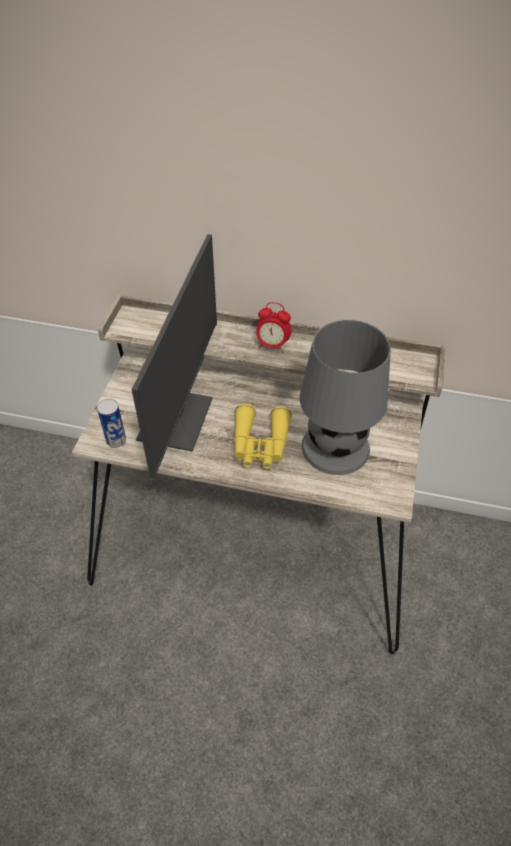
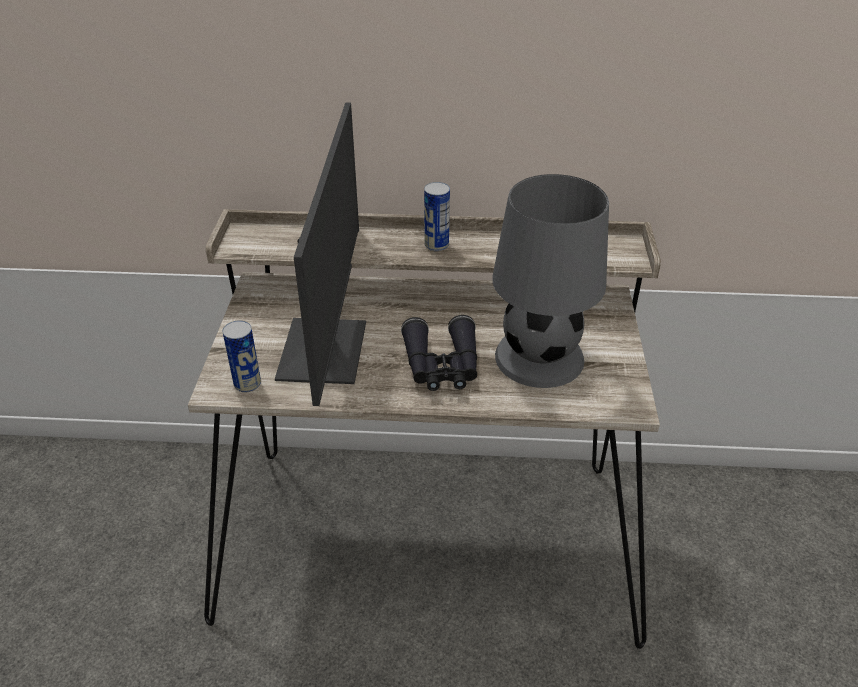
camera: 10 degrees left, 10 degrees down
(260, 444) = (442, 366): yellow binoculars -> black binoculars
(272, 345) = (436, 245): alarm clock -> can

